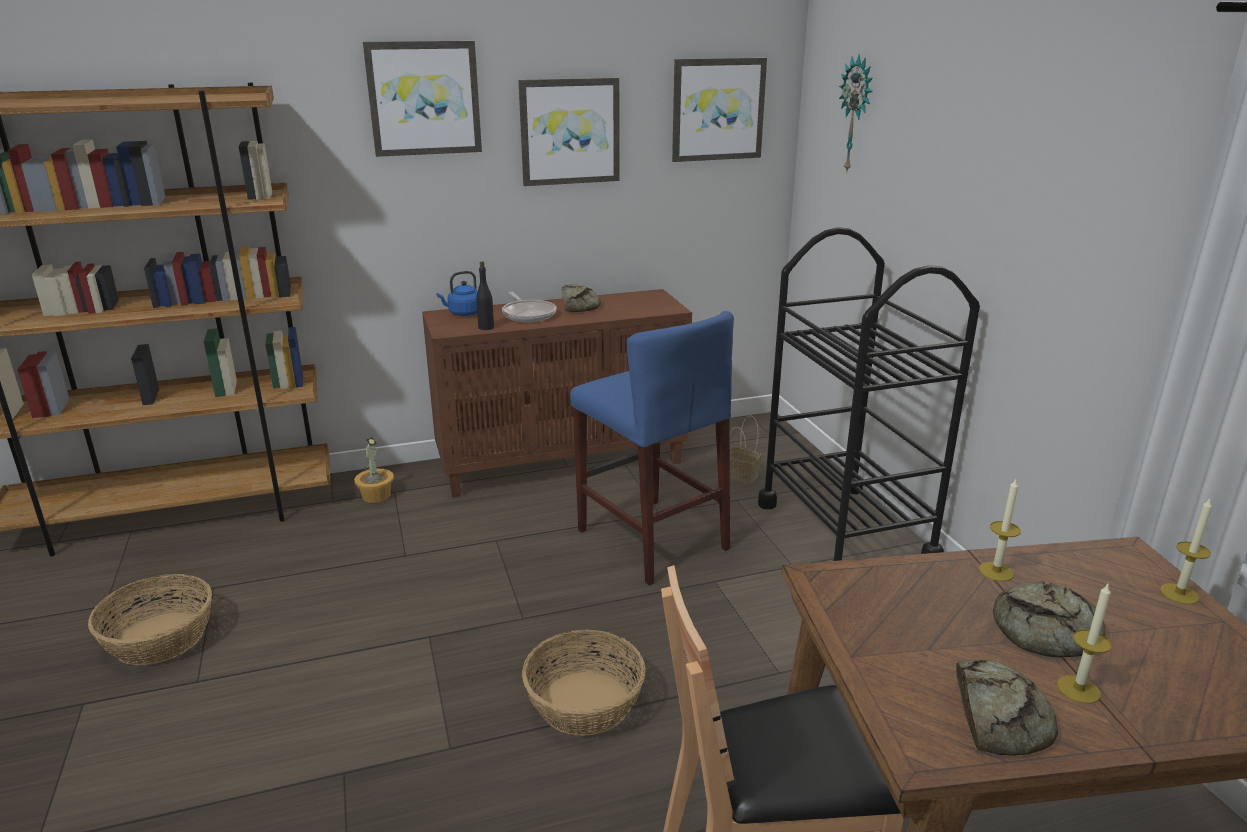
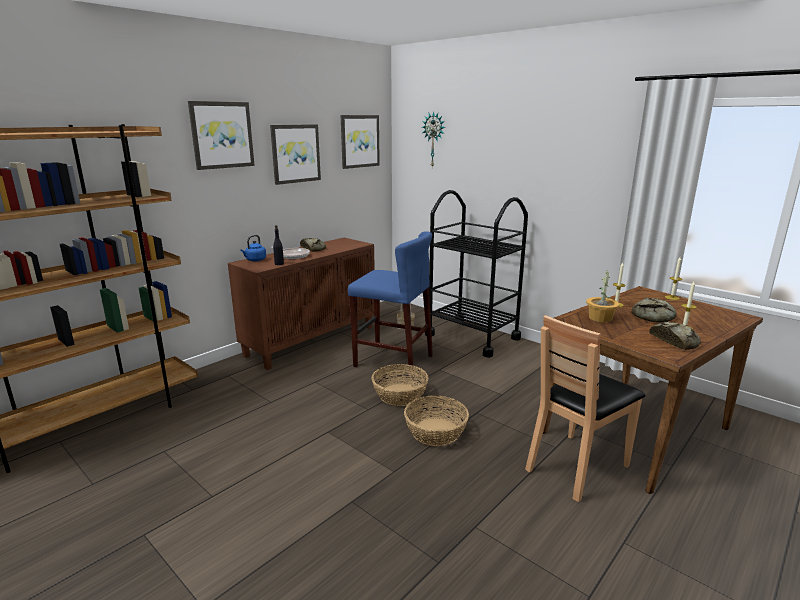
camera: 30 degrees left, 5 degrees down
(159, 639) = (158, 486): basket -> basket (400, 395)
(376, 495) = (218, 380): potted plant -> potted plant (600, 318)

